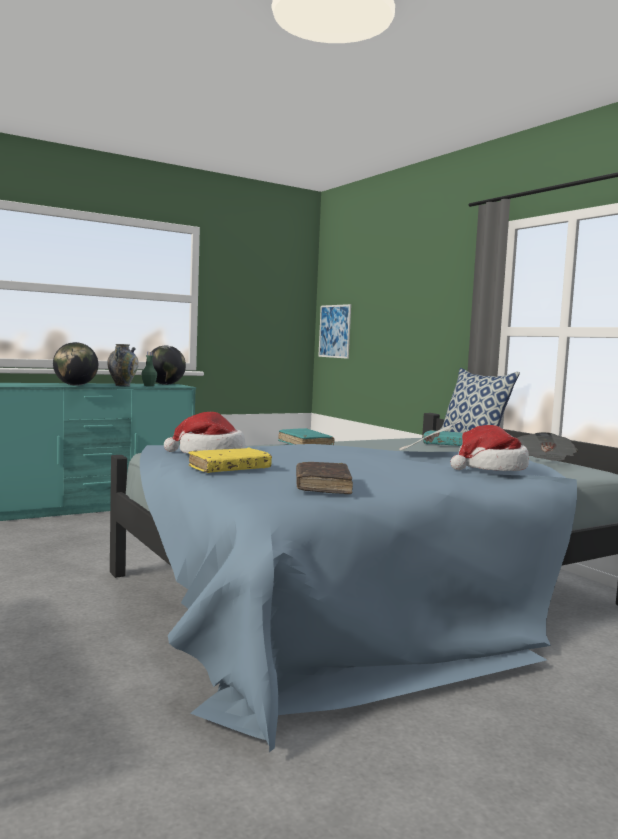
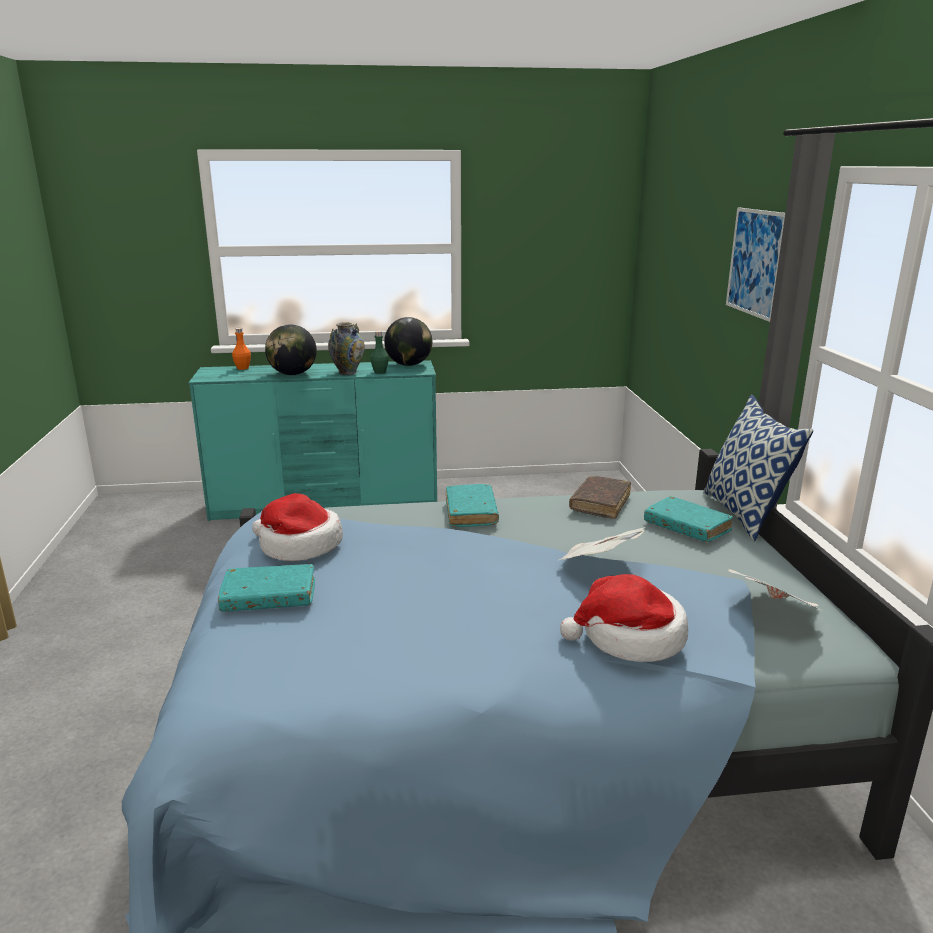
camera: 25 degrees right, 15 degrees up
(21, 383) = (242, 368): none -> orange bottle
(229, 469) = (269, 597): yellow book -> turquoise book
(322, 486) = (316, 672): brown book -> brown book (600, 504)
(334, 331) = (649, 284): picture -> picture (755, 262)

